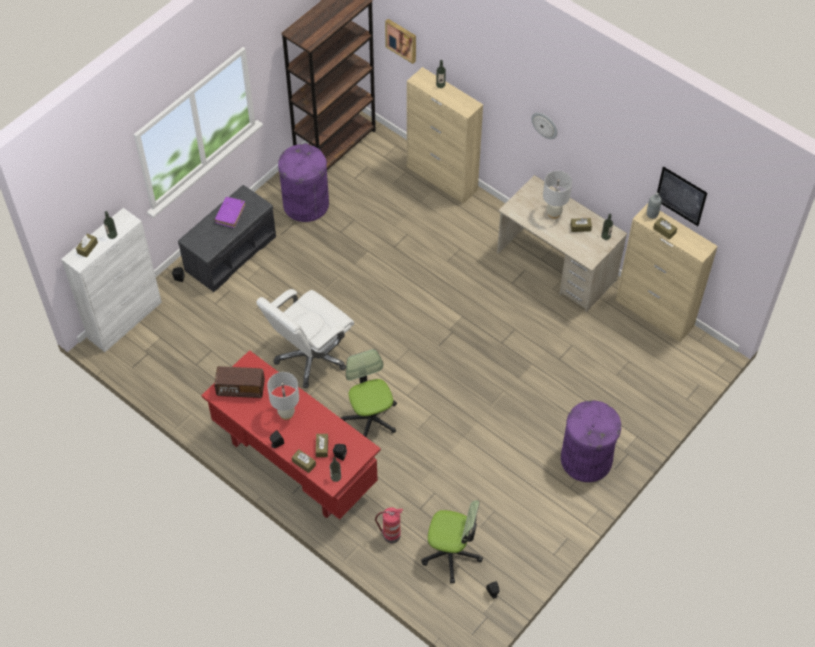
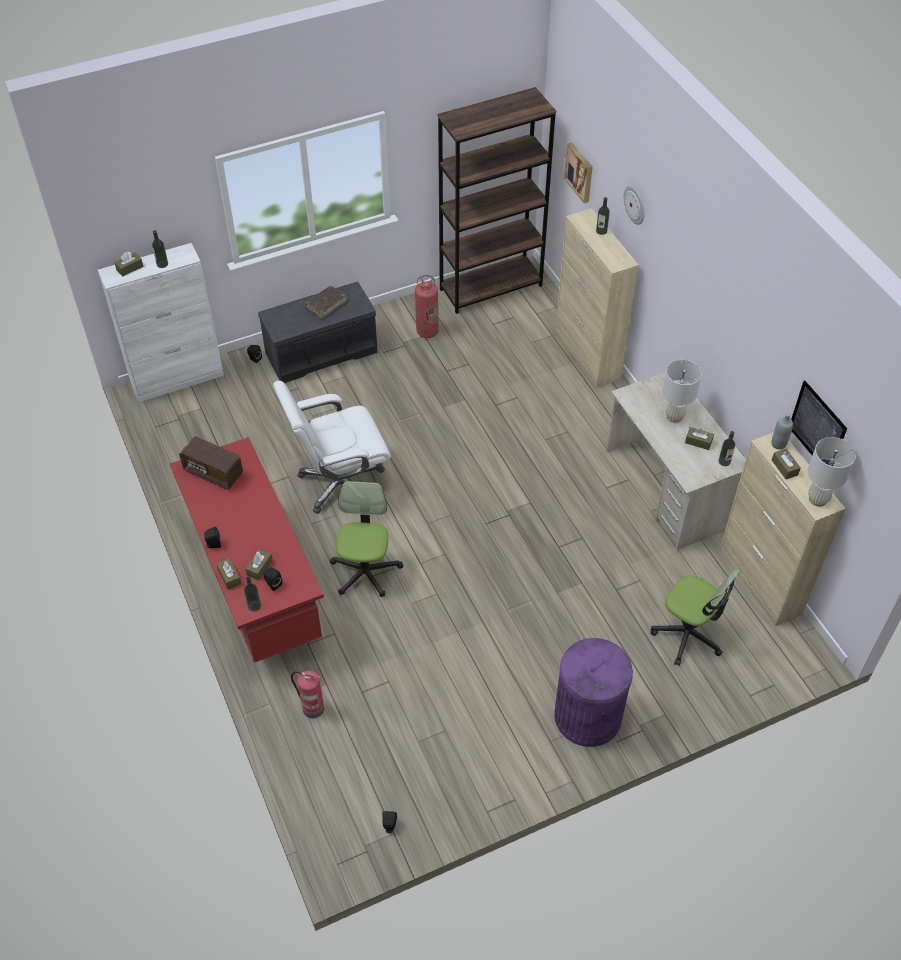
camera: 25 degrees right, 5 degrees down
(230, 214) = (326, 305): purple book -> brown book
(286, 413) = (244, 517): white table lamp -> white table lamp (818, 499)
(306, 203) = (427, 331): purple trash can -> fire extinguisher
(451, 553) = (368, 758): office chair -> office chair (688, 634)
(545, 125) = (693, 302): wall clock -> wall clock (635, 204)

